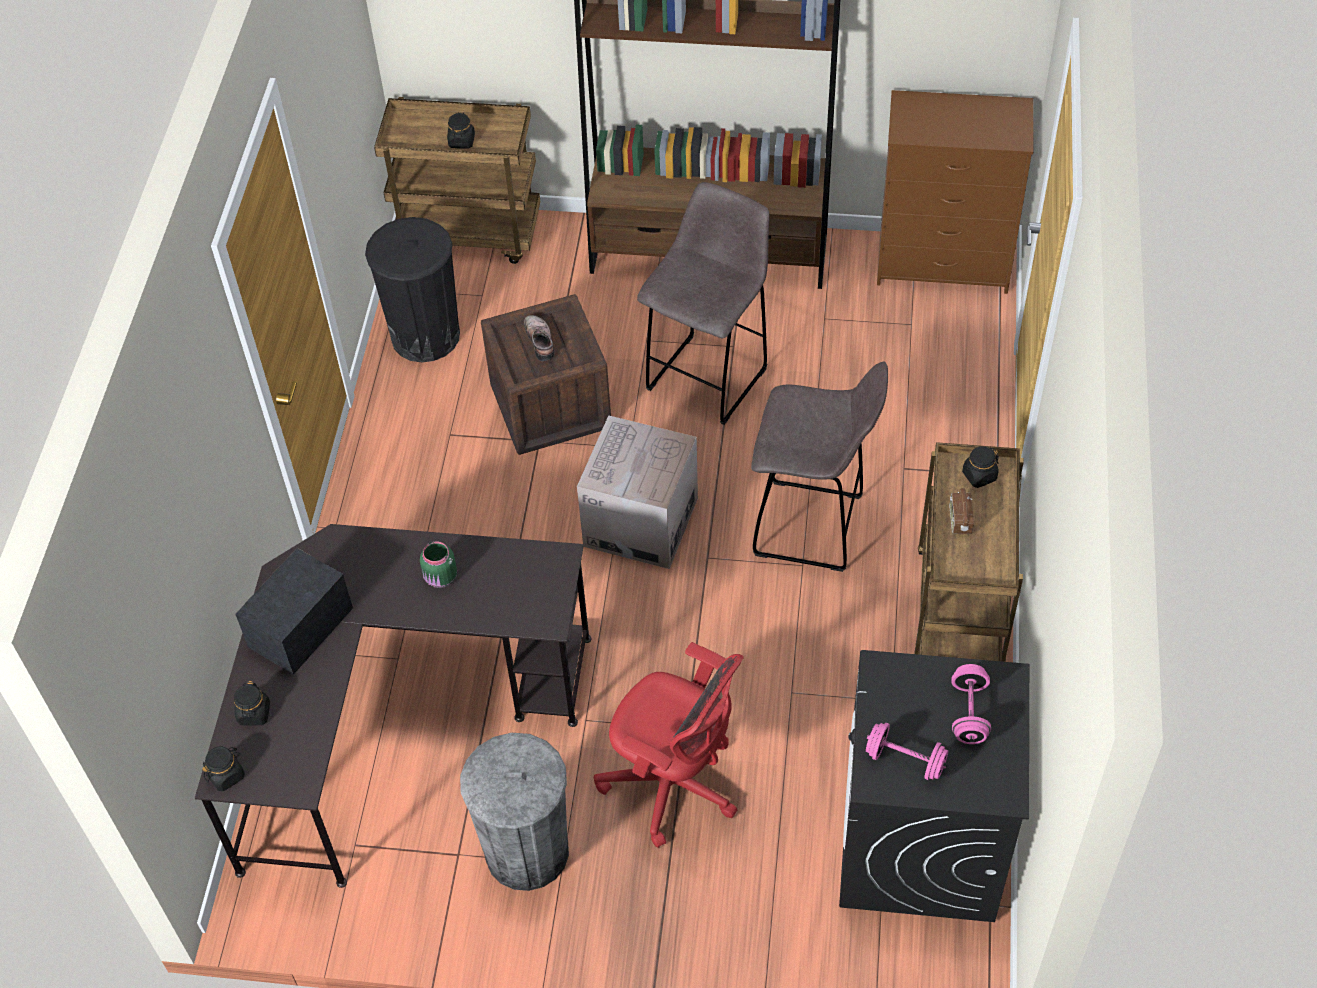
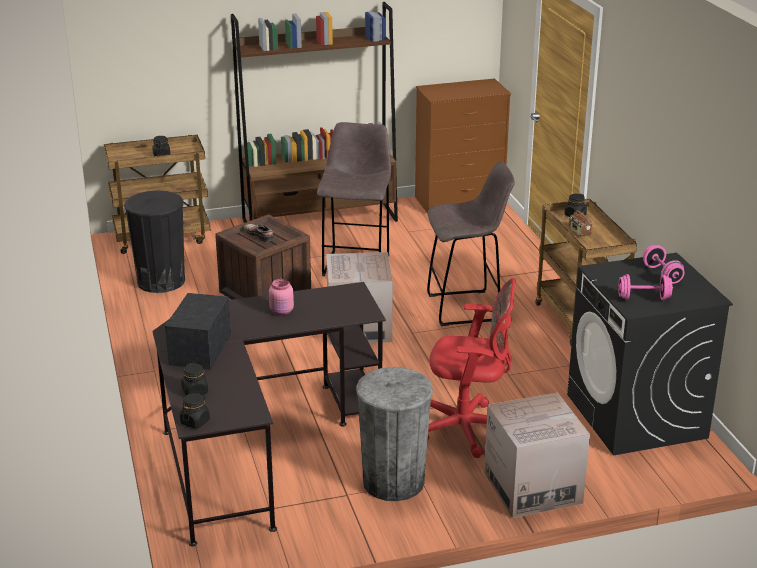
camera: 25 degrees left, 25 degrees down
(441, 578) = (282, 311): green jar -> pink jar
(696, 929) = (532, 488): none -> cardboard box

